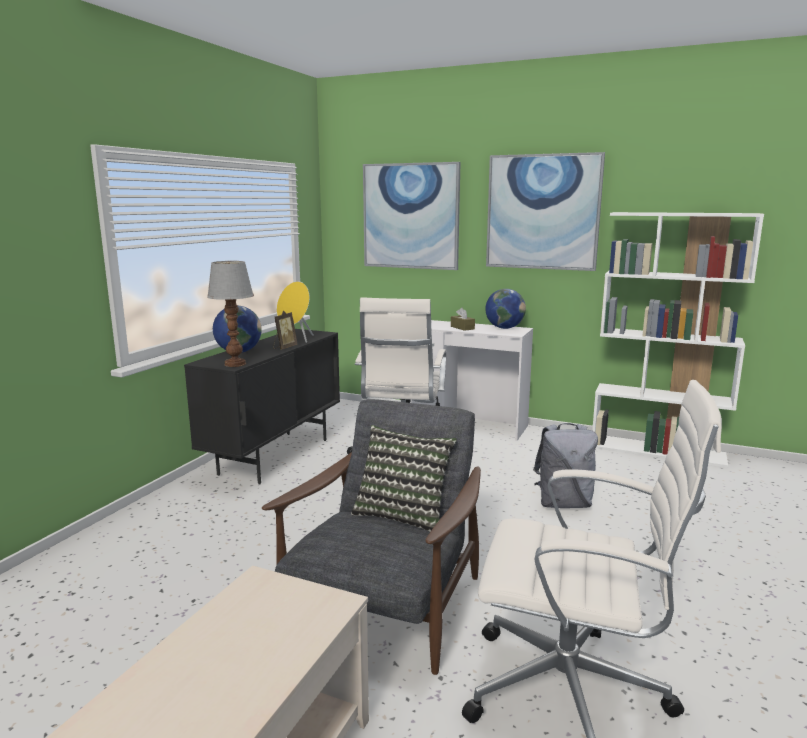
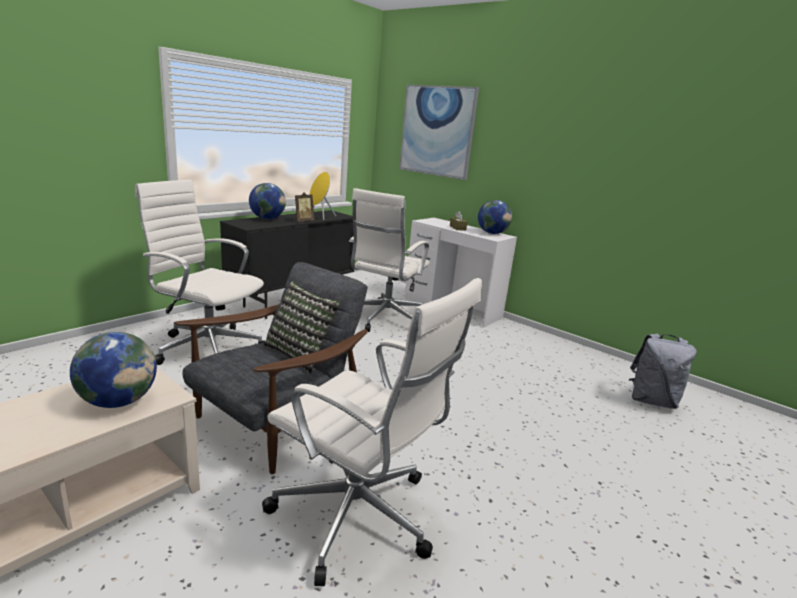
camera: 15 degrees right, 5 degrees up
(217, 538) = (207, 347): none -> white office chair
(236, 364) = (253, 226): table lamp -> none
(280, 626) = (118, 401): none -> globe
(542, 212) = (538, 137): picture -> none
(563, 503) = (478, 381): grey backpack -> grey backpack (651, 401)
(658, 450) = (599, 359): white bookcase -> none

